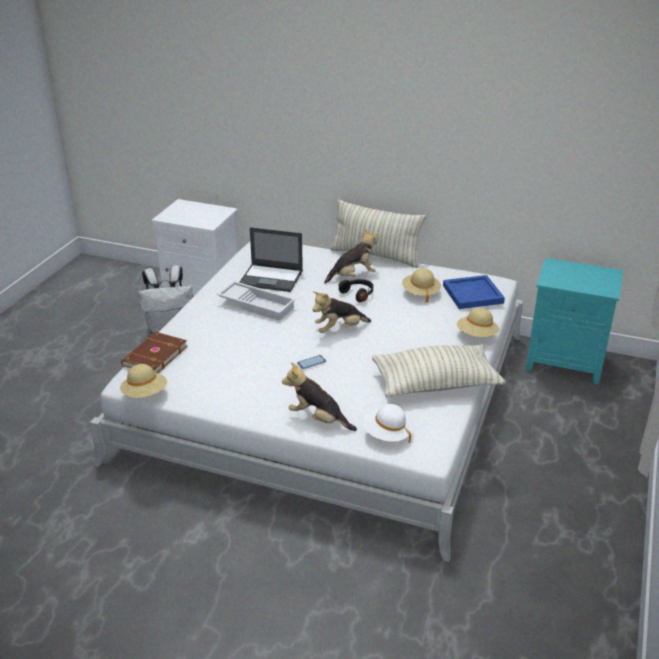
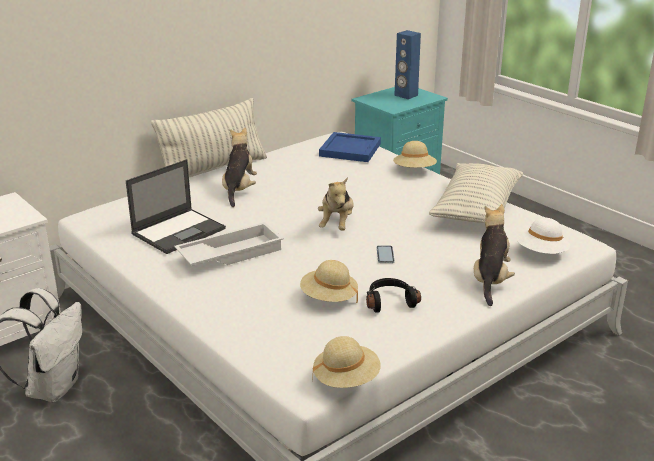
camera: 60 degrees left, 5 degrees down
(154, 356) = (261, 352): brown book -> none
(318, 419) = (490, 280): plush toy -> plush toy turned 135 degrees clockwise
(358, 294) = (280, 196): black headphones -> black headphones (389, 301)
(420, 293) = (318, 169): beige hat -> beige hat (329, 298)
(591, 278) = (406, 95): none -> blue speaker

